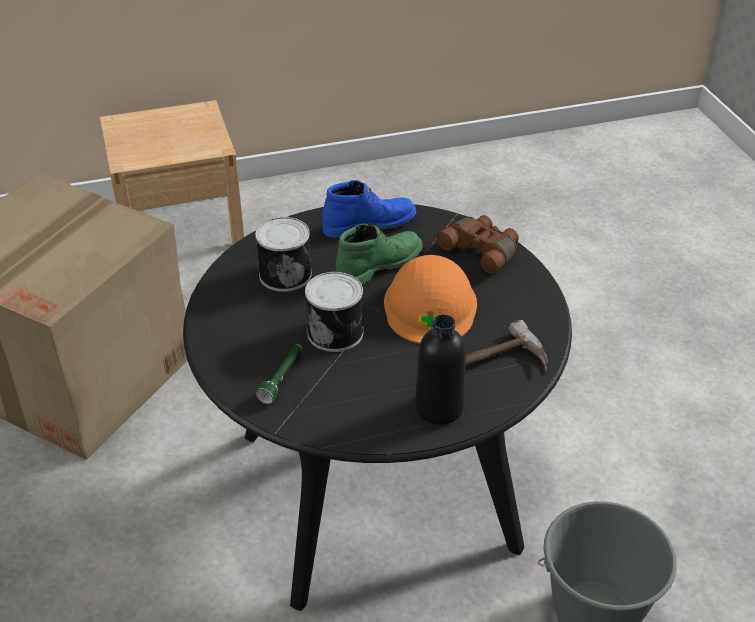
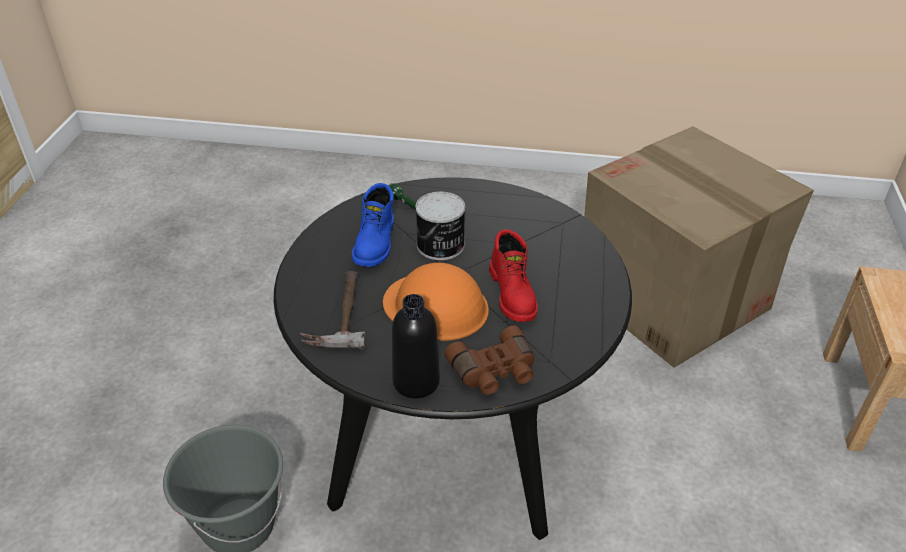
camera: 115 degrees right, 0 degrees up
(285, 274) = (533, 239): can -> none
(369, 223) = (584, 309): blue boot -> blue boot (376, 243)
(378, 265) = (513, 294): green boot -> red boot
(439, 408) = (318, 269): black bottle -> black bottle (416, 381)

